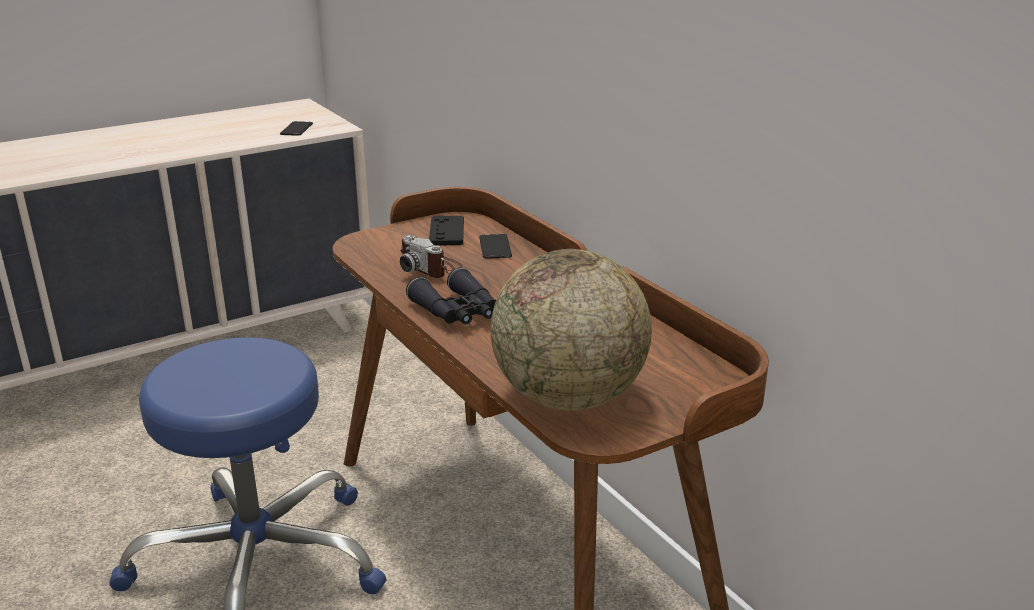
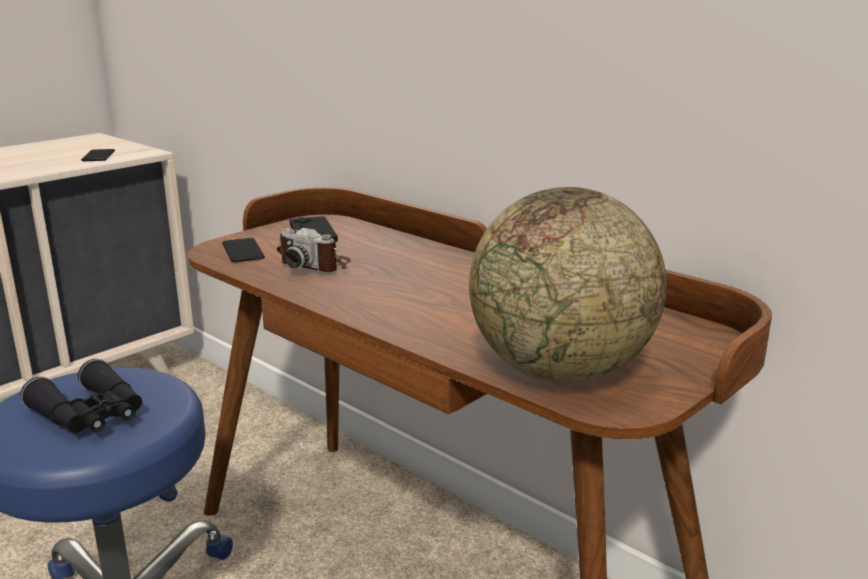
camera: 15 degrees left, 5 degrees down
(457, 312) = (373, 302): black binoculars -> black binoculars (91, 415)
(495, 247) = (374, 241): phone -> phone (243, 251)

